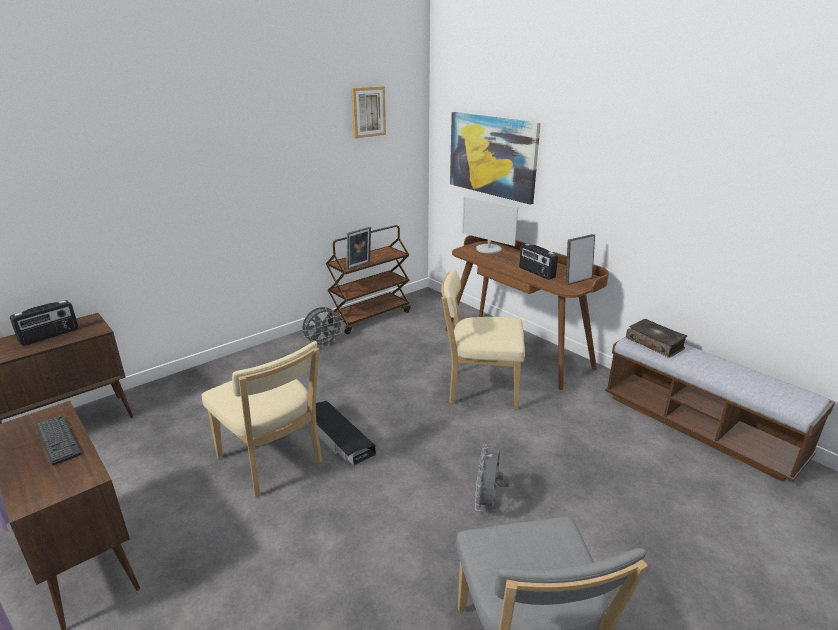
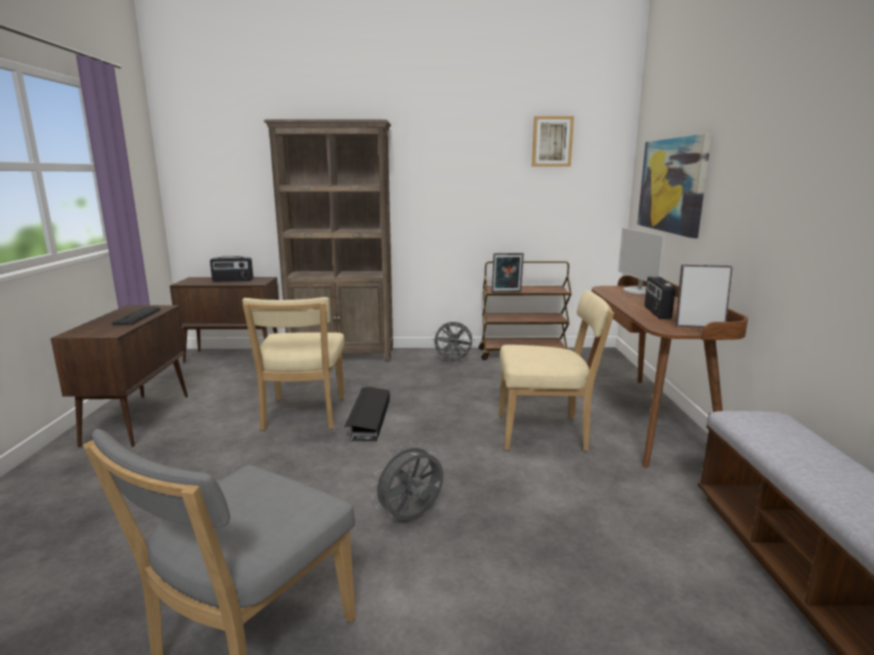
camera: 40 degrees right, 10 degrees down
(204, 376) = (342, 355): none -> brown bookcase
(479, 388) = (546, 433): beige chair -> beige chair turned 135 degrees clockwise
(655, 343) = (768, 426): book -> none

